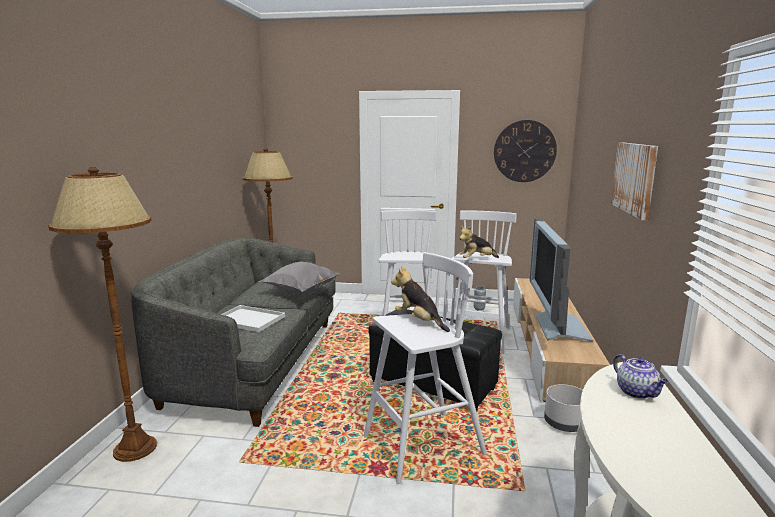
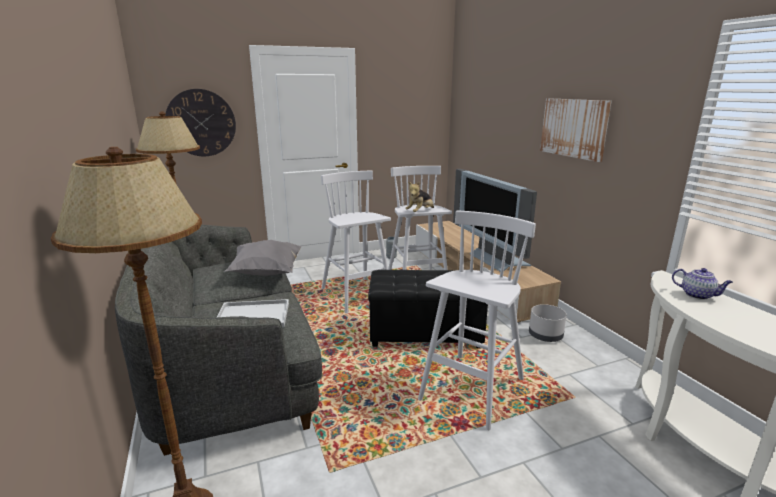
camera: 30 degrees left, 5 degrees up
(419, 321) = (466, 277): plush toy -> none
(524, 151) = (414, 108): wall clock -> wall clock (201, 123)

